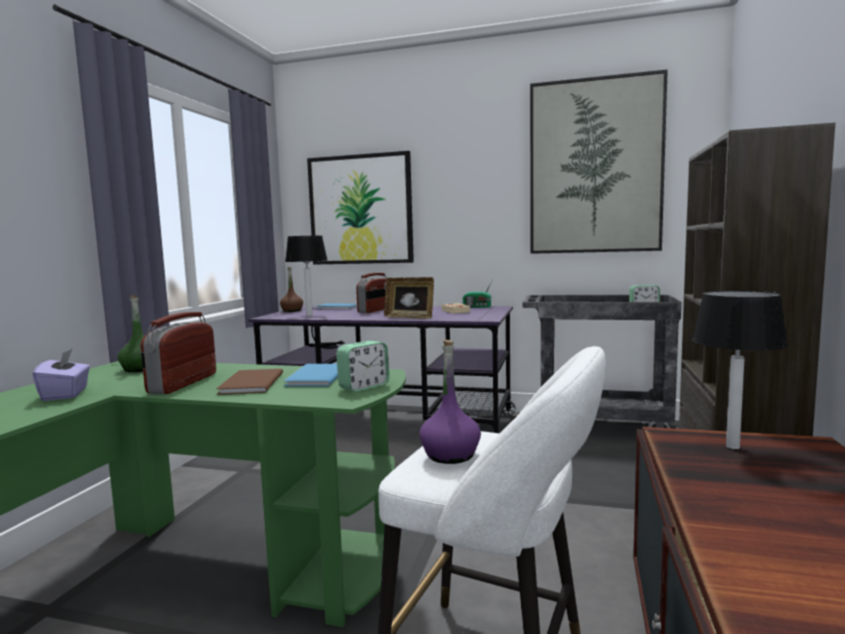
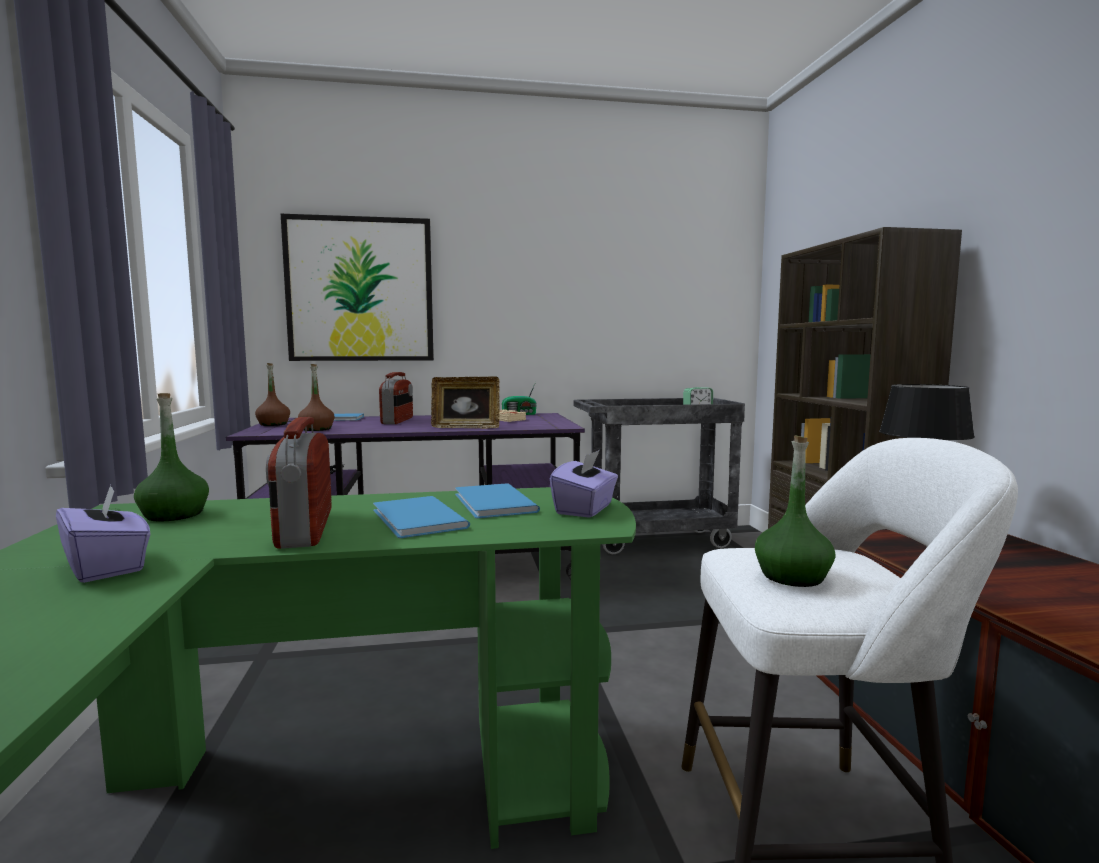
camera: 25 degrees left, 0 degrees up
(249, 384) = (416, 520): brown book -> blue book
(309, 315) = (317, 429): table lamp -> brown bottle
(364, 387) = (585, 509): alarm clock -> purple tissue box
(450, 455) = (792, 576): purple bottle -> green bottle
(595, 167) = (643, 259): picture -> none

